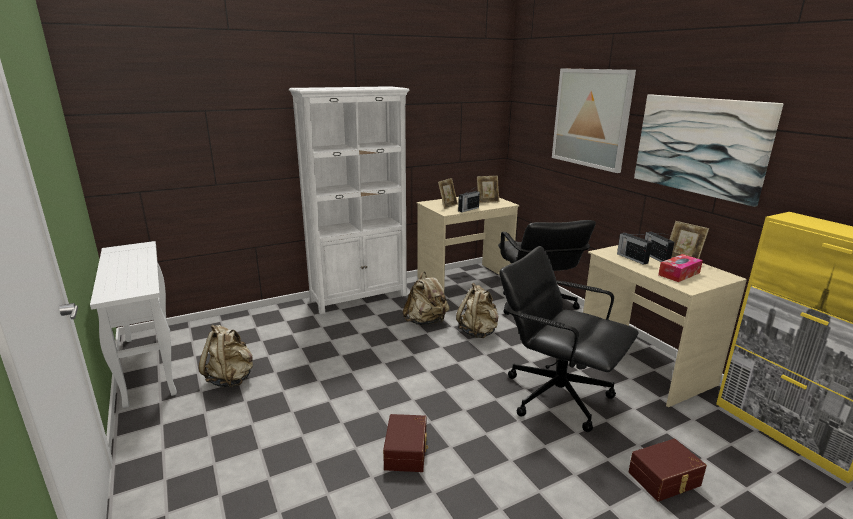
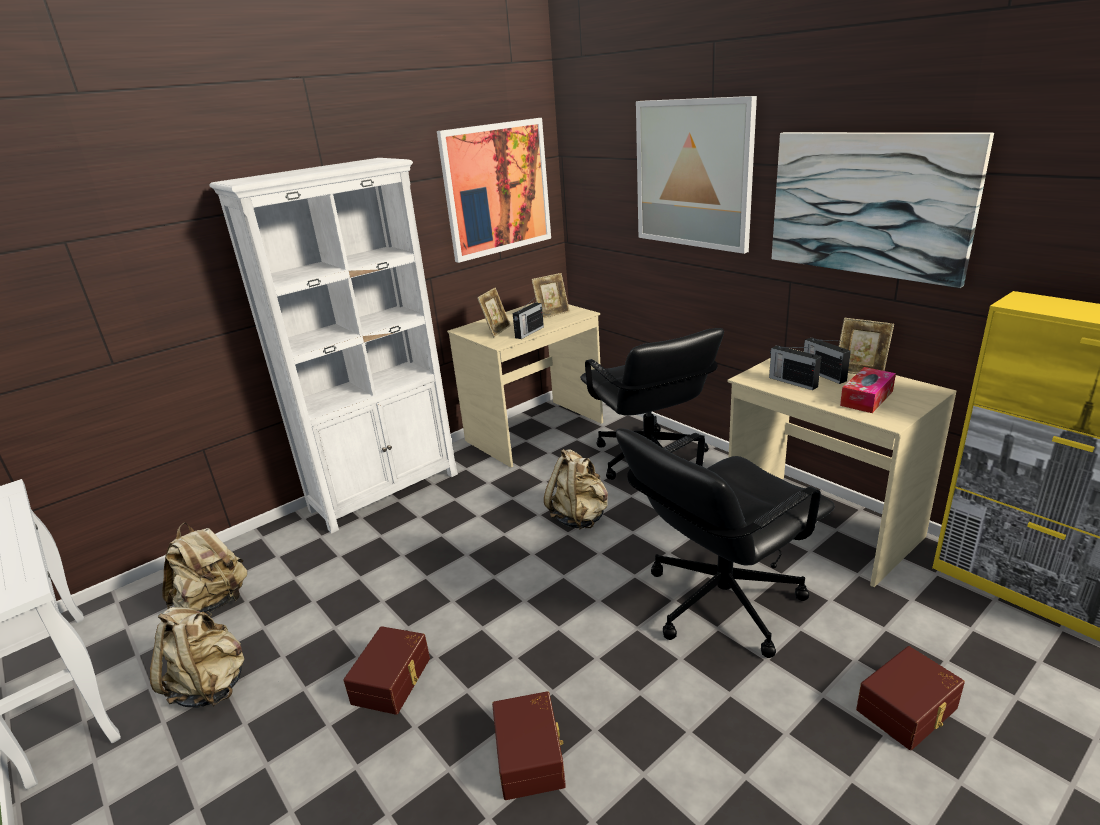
camera: 10 degrees left, 5 degrees up
(335, 397) = (393, 680): none -> brown storage box
(426, 322) = (498, 514): beige backpack -> beige backpack (214, 602)
(464, 116) = (497, 189): none -> picture
(557, 395) = (720, 601): black office chair -> black office chair turned 60 degrees counterclockwise

